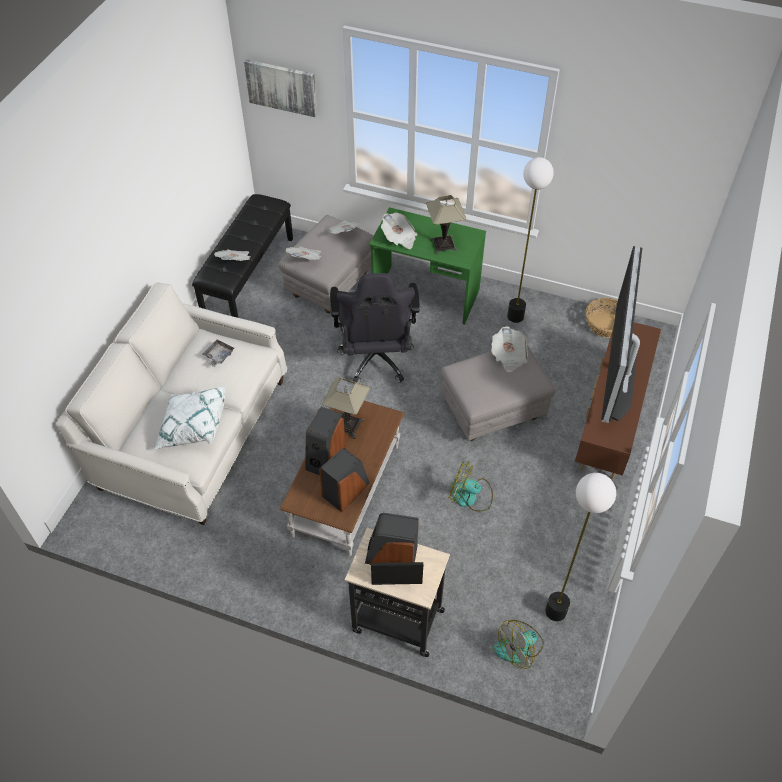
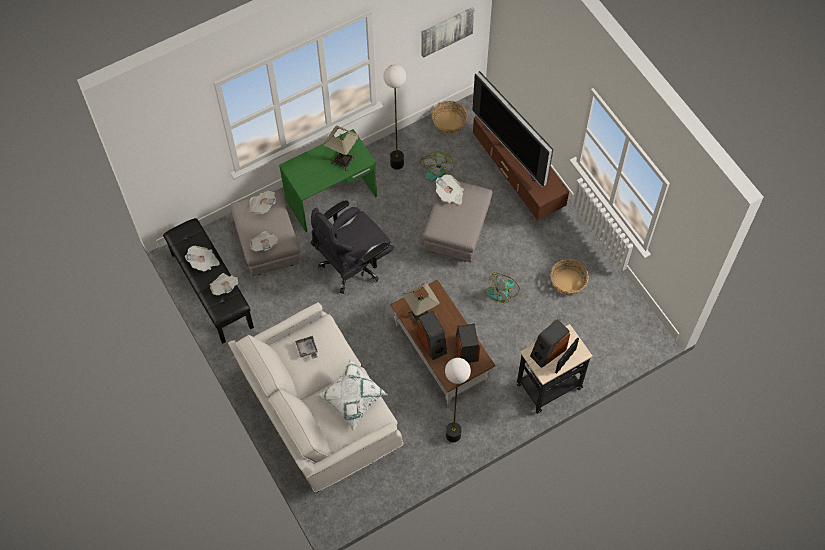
camera: 50 degrees left, 10 degrees up
(282, 87) = (169, 149): picture -> picture (446, 31)
(375, 355) = (353, 263): black office chair -> black office chair turned 105 degrees clockwise
(399, 238) = (313, 180): newspaper -> newspaper (203, 262)
(519, 647) = (613, 339): fan -> fan (436, 168)
(543, 550) = (568, 282): none -> basket
(556, 611) = (608, 305): floor lamp -> floor lamp (453, 435)

